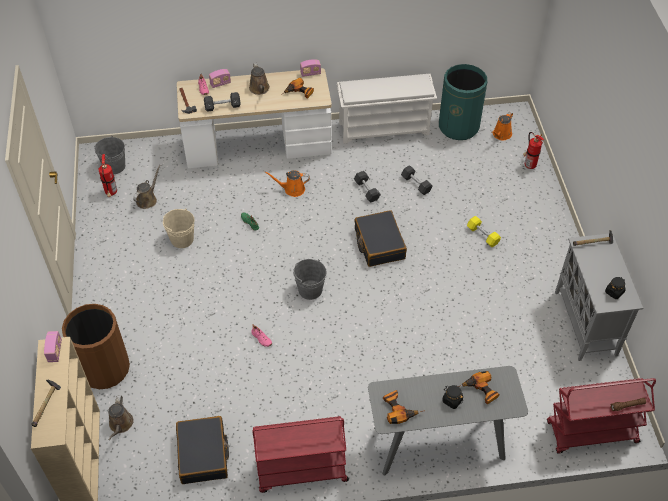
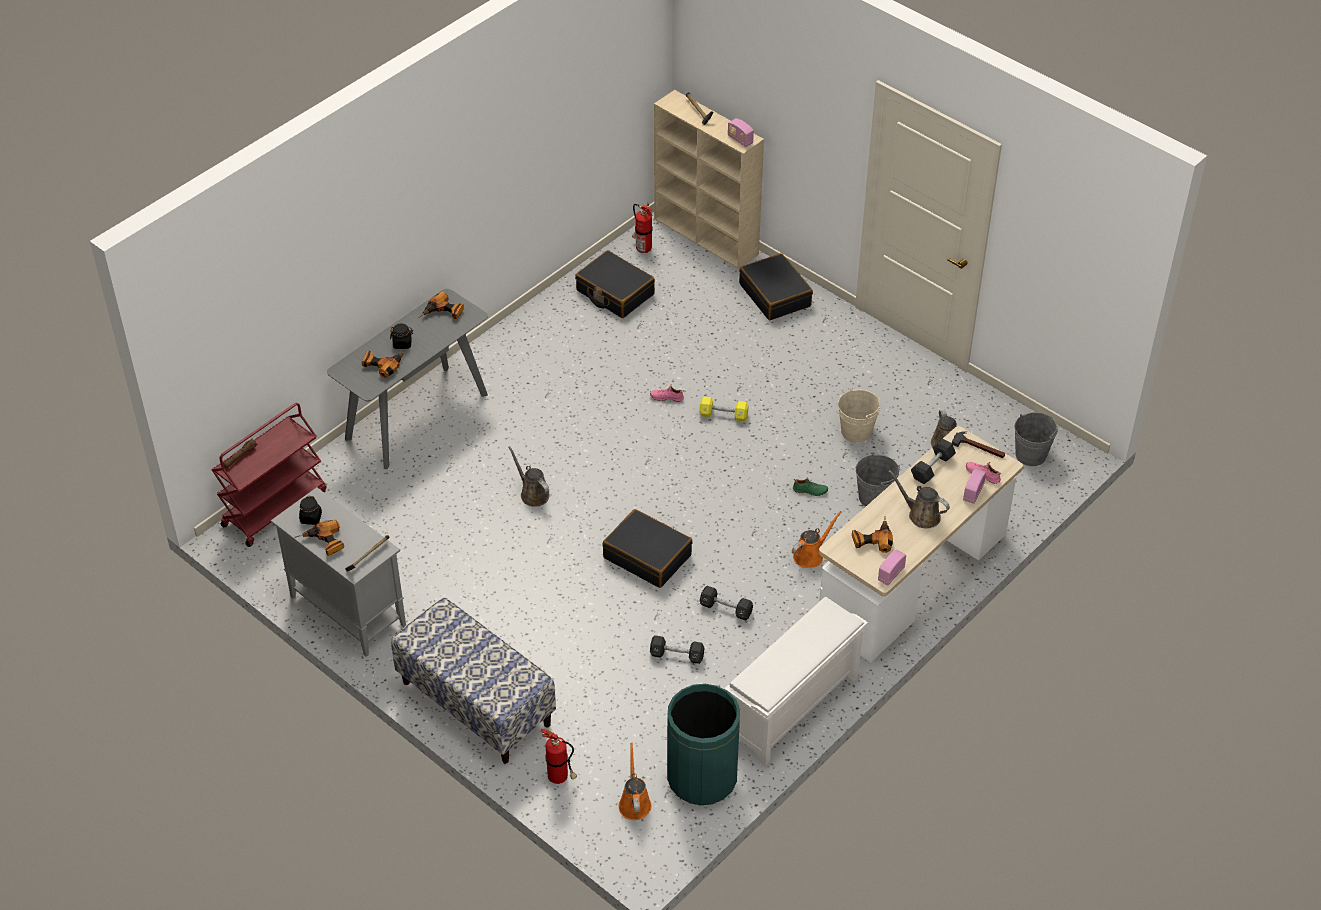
camera: 140 degrees right, 5 degrees down
(105, 369) = (775, 295): brown trash can -> black suitcase
(111, 193) = (990, 427): fire extinguisher -> fire extinguisher (642, 248)
(120, 425) = (708, 271): brown watering can -> brown watering can (532, 493)
(301, 471) = (520, 329): red cart -> none
(310, 290) = (670, 466): grey bucket -> grey bucket (874, 497)
(482, 235) = (540, 641): yellow dumbbell -> yellow dumbbell (723, 415)
(545, 224) = (475, 703): none -> bench
(615, 270) = (324, 543): none -> power drill

